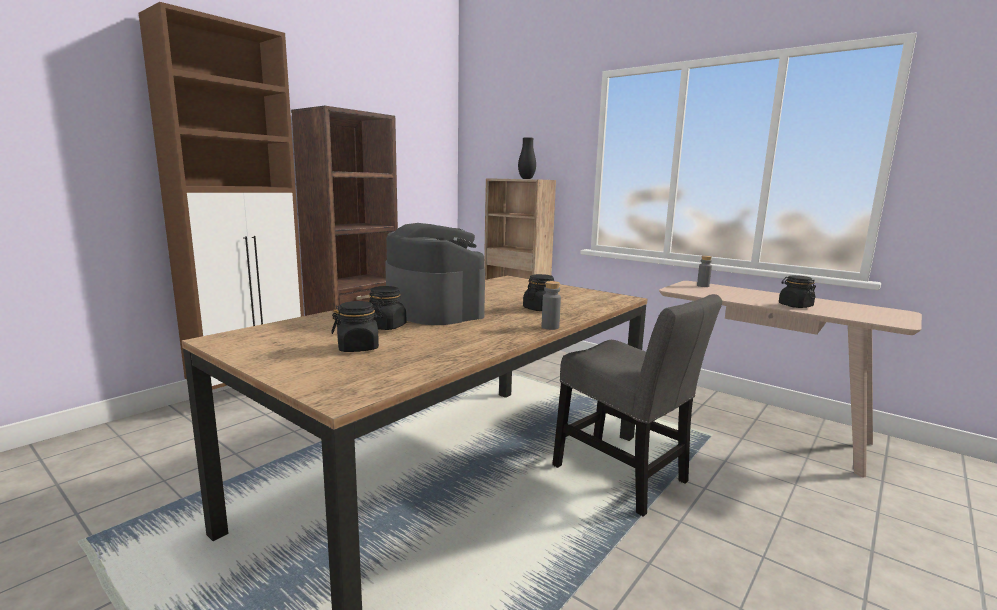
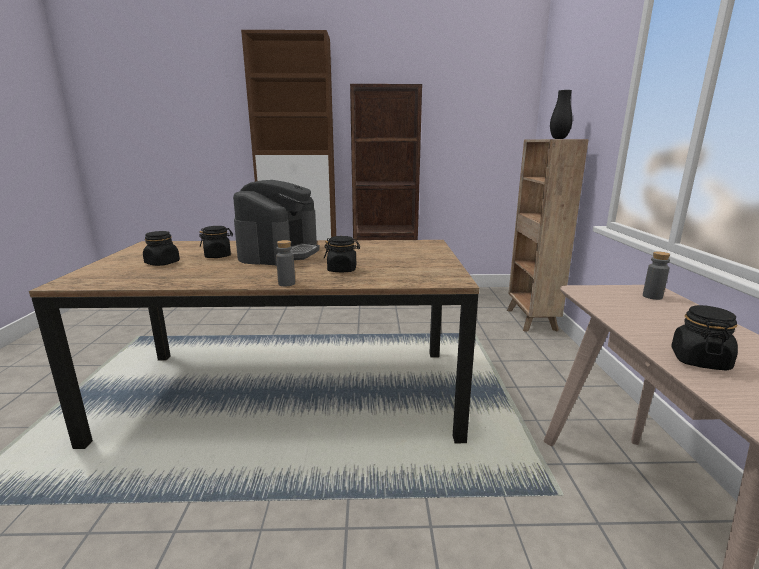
camera: 50 degrees right, 5 degrees up
(624, 477) = (383, 465): grey chair -> none

